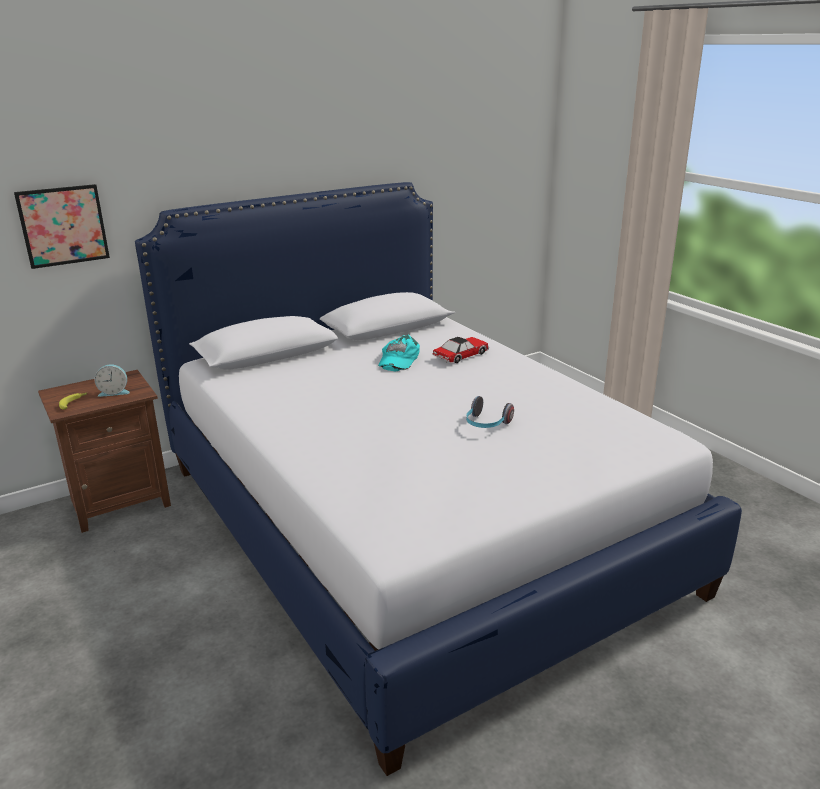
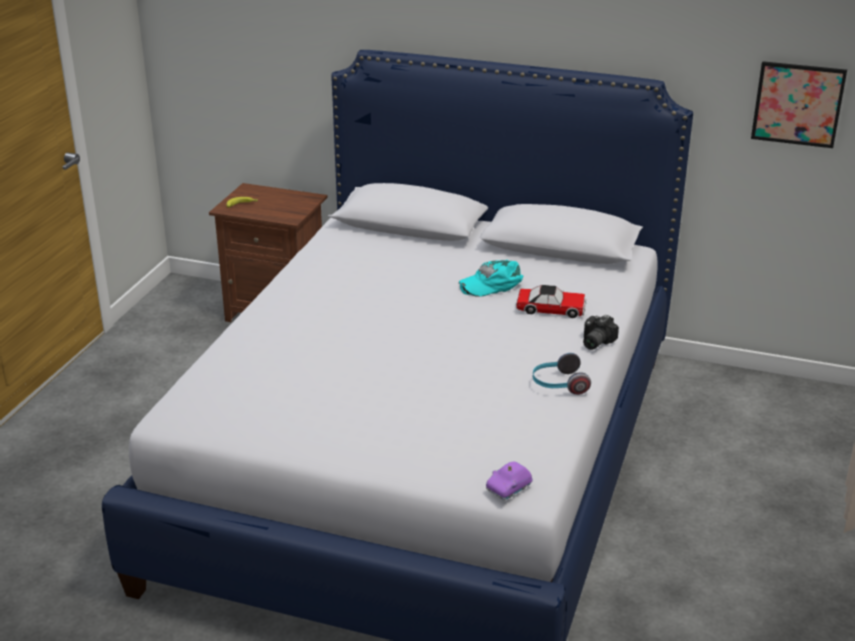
camera: 50 degrees right, 5 degrees up
(63, 226) = (283, 42): picture -> picture (797, 104)
(114, 392) = (278, 208): alarm clock -> none
(486, 424) = (417, 379): headphones -> headphones (558, 385)
(520, 359) = (594, 342): none -> camera
(668, 444) = (509, 488): none -> purple toy car

